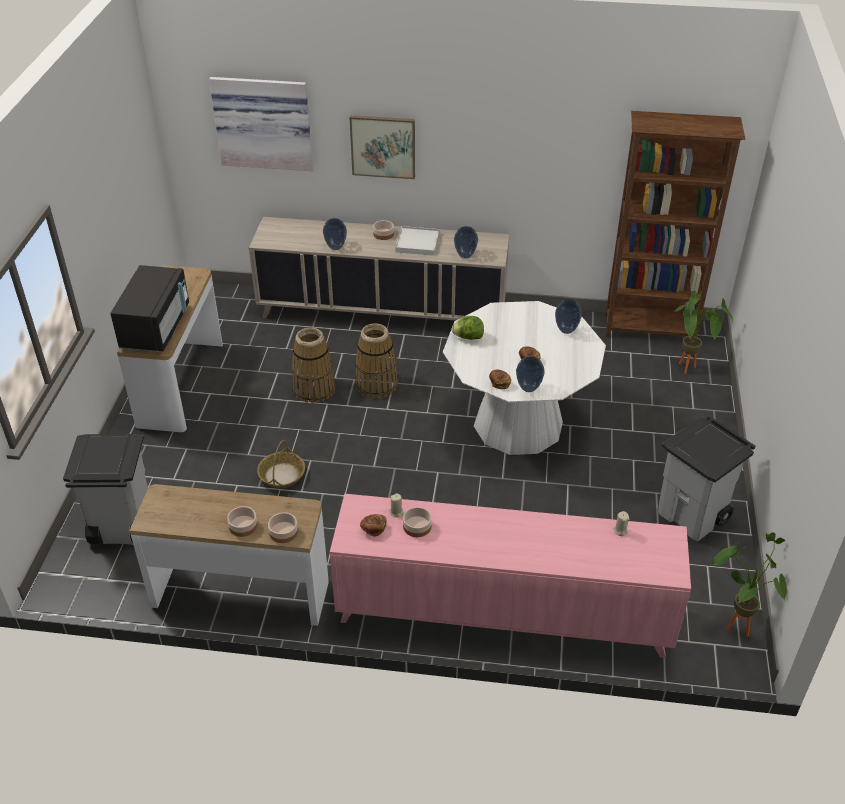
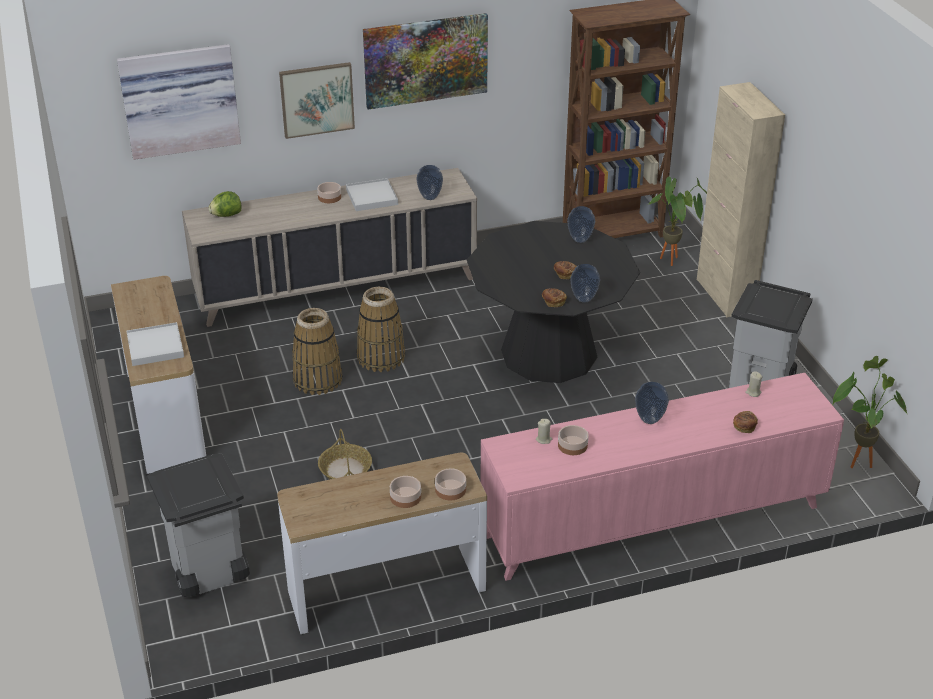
camera: 25 degrees left, 5 degrees down
(156, 328) = (155, 347): black microwave -> white tray
(335, 247) = (288, 222): vase -> vase (649, 420)
(373, 529) = (533, 460): bread -> bread (744, 427)
(468, 337) = (492, 270): lettuce -> lettuce (226, 215)
(486, 131) = (425, 60): none -> picture
(518, 424) = (549, 353): white dining table -> black dining table
(716, 417) = (725, 295): none -> beige cabinet

